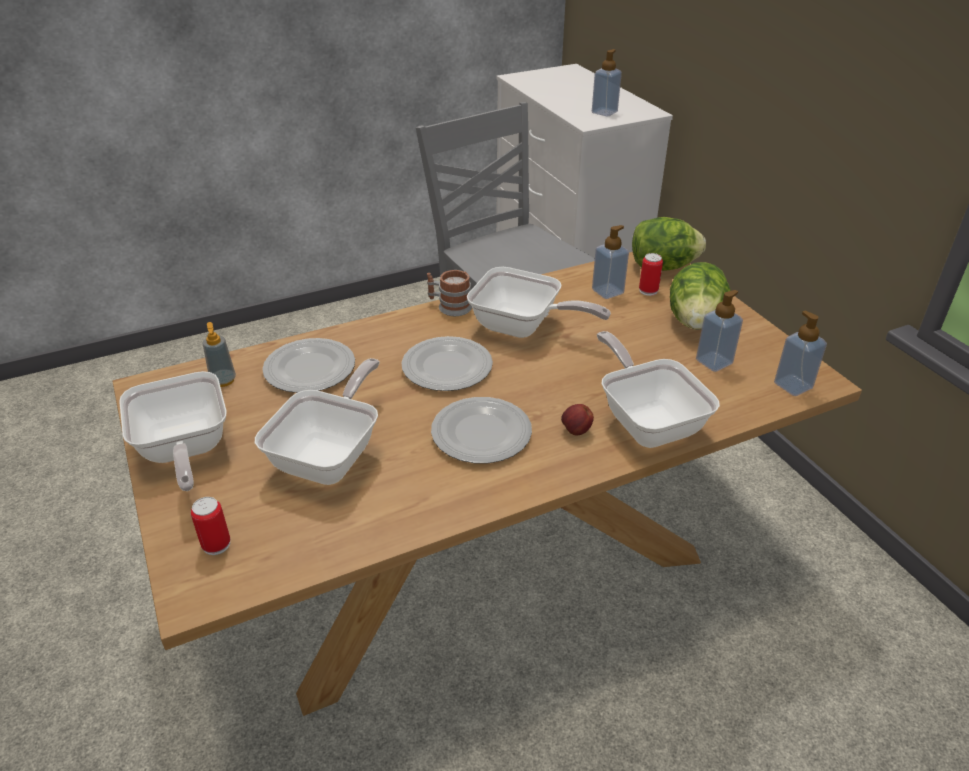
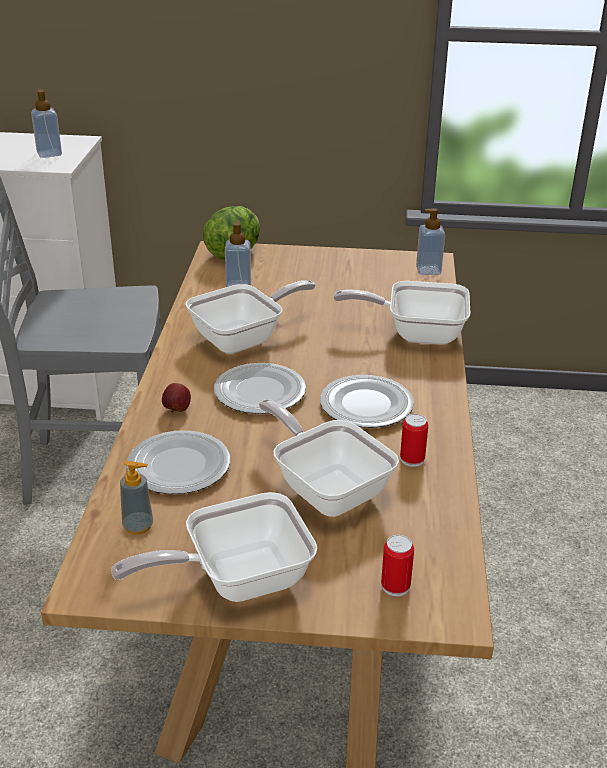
camera: 60 degrees left, 5 degrees down
(184, 451) = (236, 579): frying pan -> frying pan turned 150 degrees clockwise
(449, 306) = (168, 361): mug -> none
(576, 431) = (401, 364): apple -> apple (177, 410)
(648, 290) = (258, 271): can -> can (412, 459)
(695, 322) = (320, 271): lettuce -> none
(714, 362) = (375, 284): soap dispenser -> none

